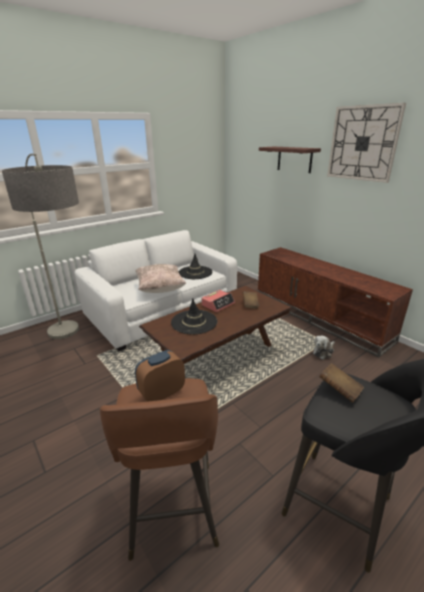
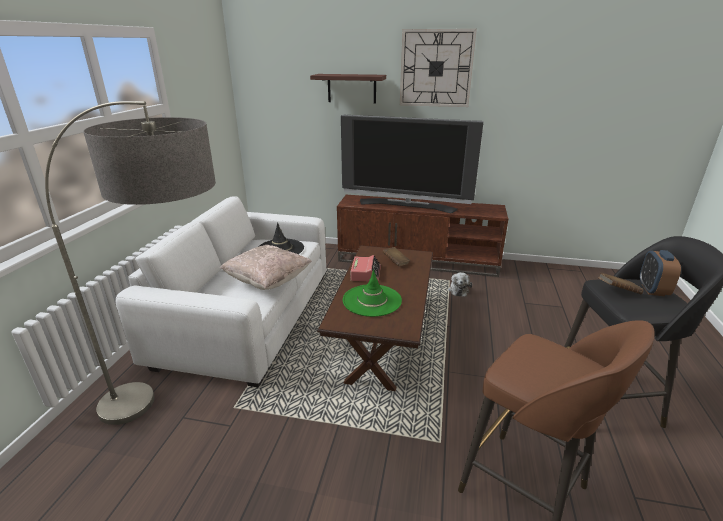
camera: 40 degrees left, 0 degrees up
(162, 393) = (533, 358): alarm clock -> alarm clock (652, 290)
(194, 322) = (372, 300): black hat -> green hat
(313, 266) = (407, 205): none -> television

